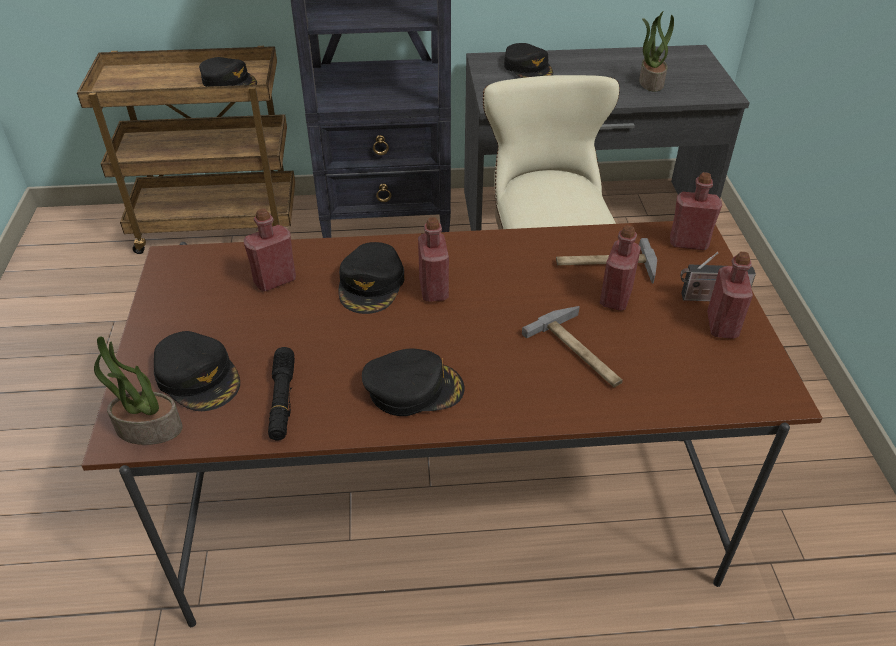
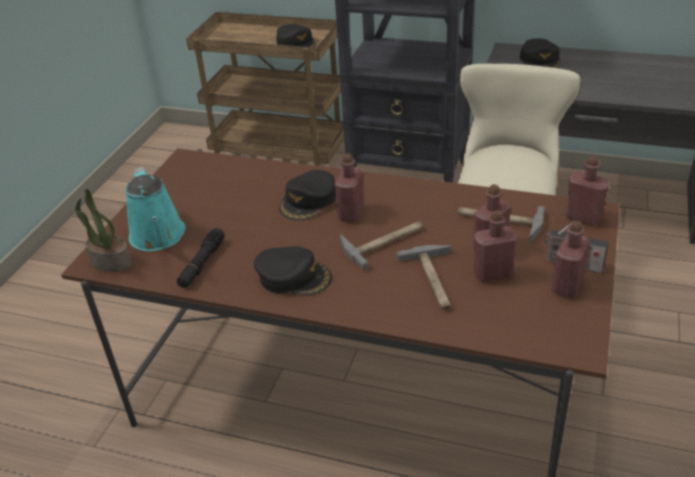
camera: 25 degrees right, 5 degrees down
(198, 377) = (158, 237): black cap -> turquoise watering can
(275, 280) = (244, 185): red bottle -> red bottle (492, 274)
(495, 317) = (384, 241): none -> hammer
(650, 82) = (645, 85): potted plant -> none

